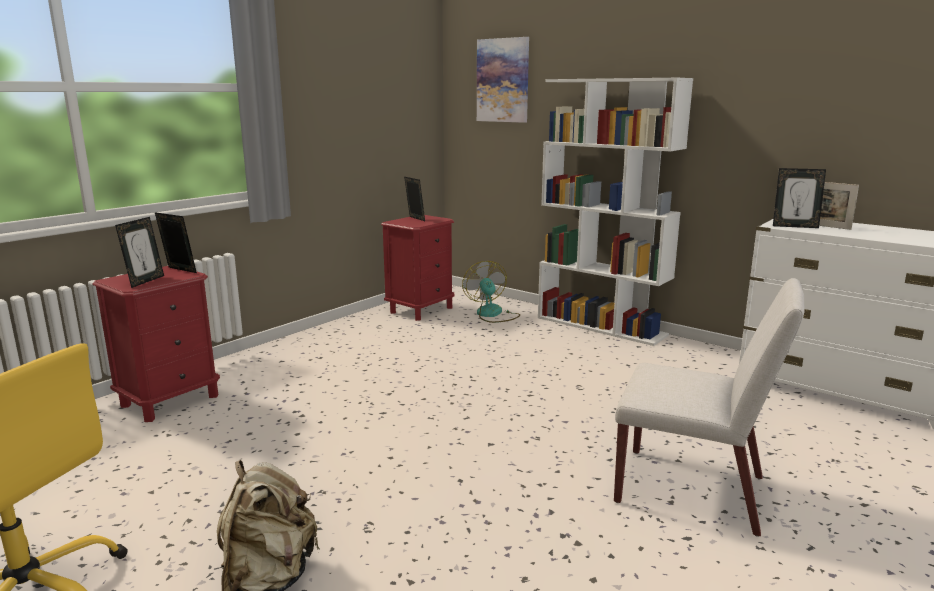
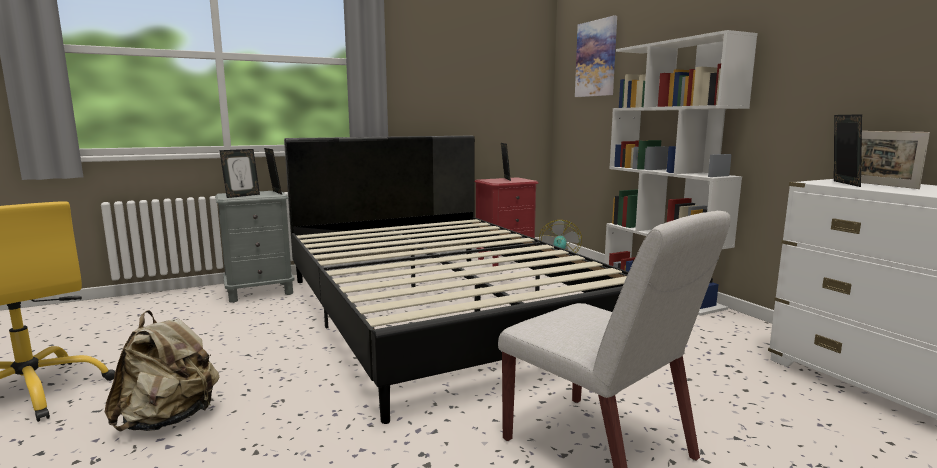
camera: 25 degrees right, 5 degrees down
(170, 400) = (260, 292): red nightstand -> grey nightstand
(421, 384) = (442, 311): none -> black bed
(794, 226) = (842, 183): picture frame -> picture frame turned 120 degrees counterclockwise

